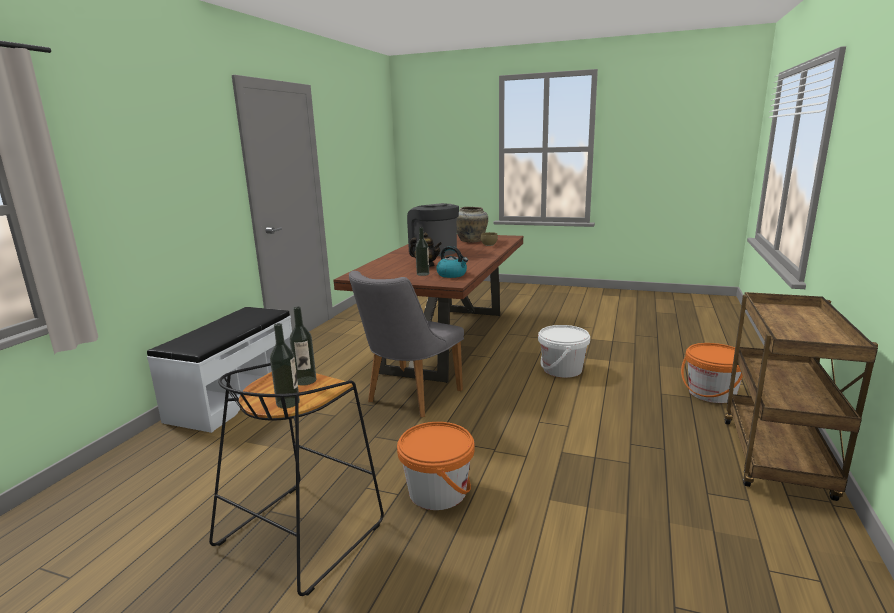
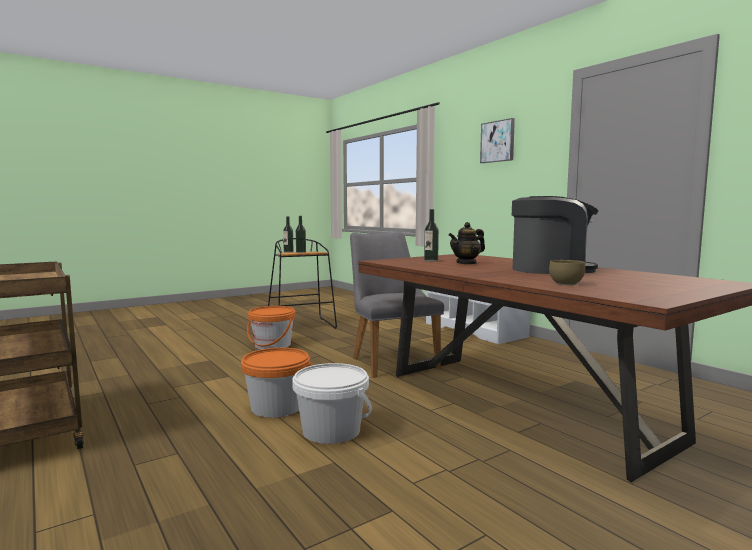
camera: 125 degrees right, 10 degrees down
(163, 143) = (498, 141): none -> picture
(452, 275) = (408, 263): kettle -> none
(471, 241) = (626, 284): beige vase -> none
(711, 393) = (100, 484): orange bucket -> orange bucket (277, 407)

